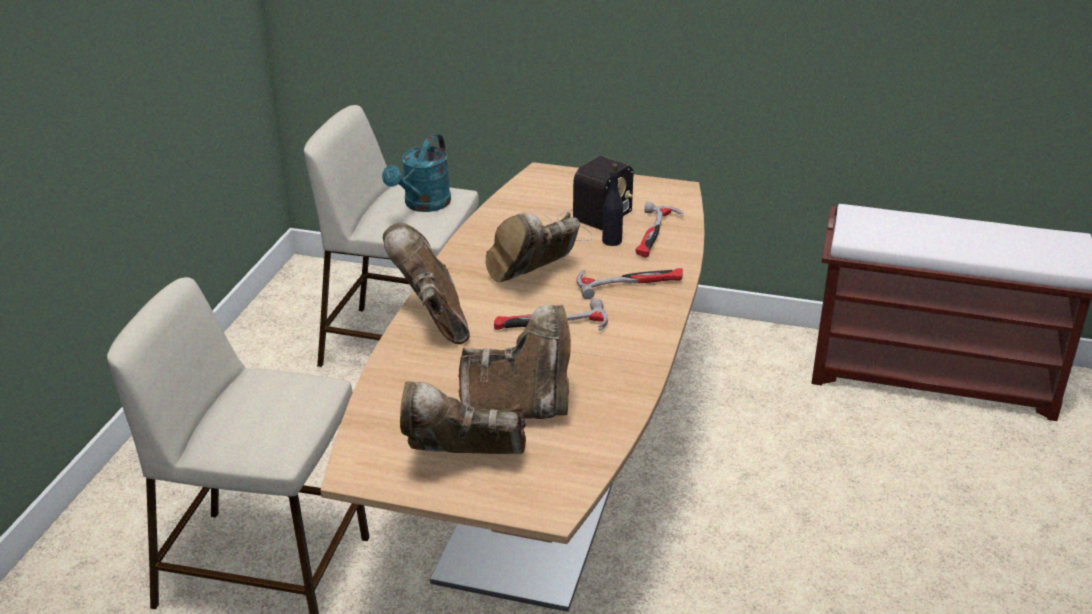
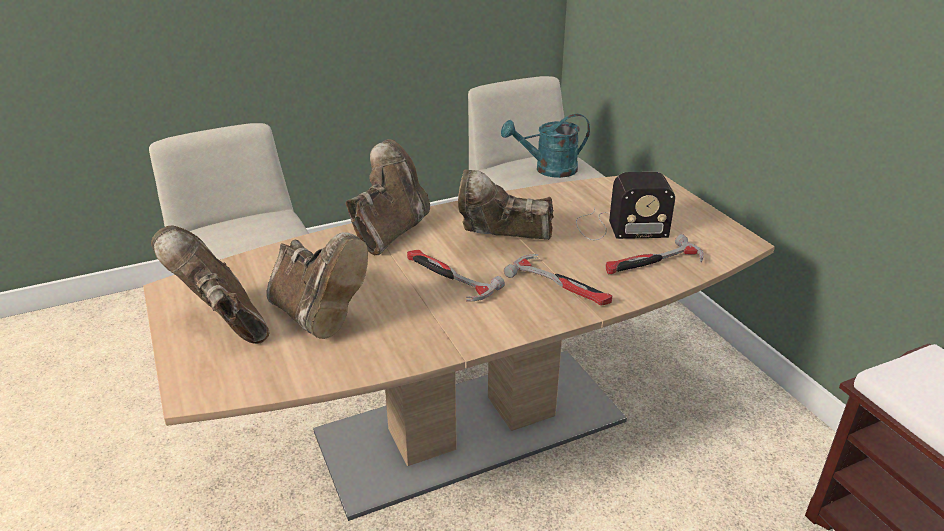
camera: 50 degrees right, 0 degrees up
(612, 241) = (608, 250): black bottle -> none

